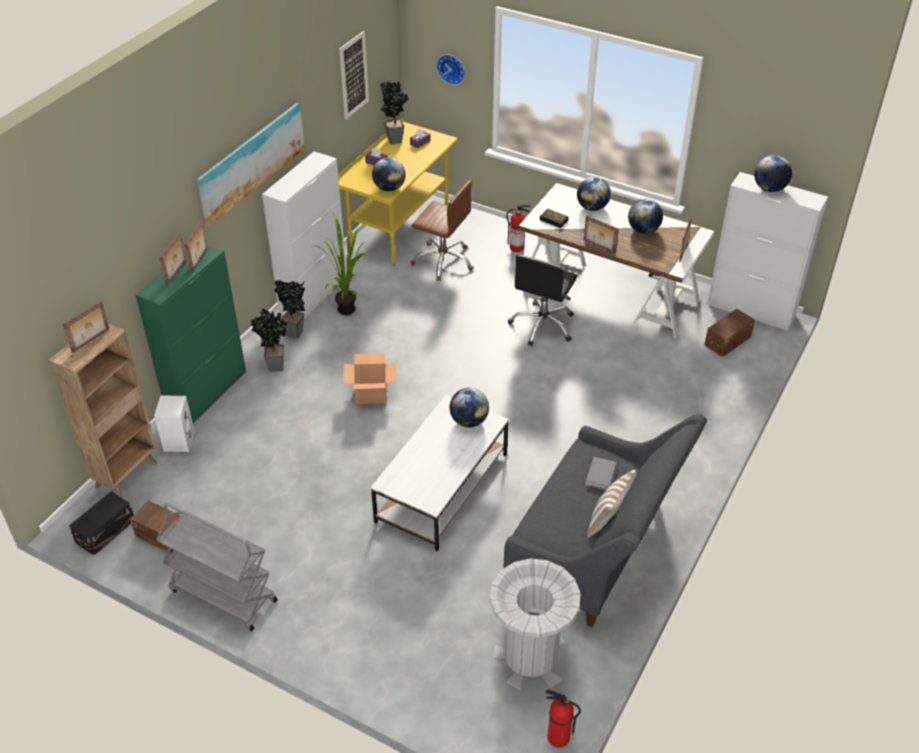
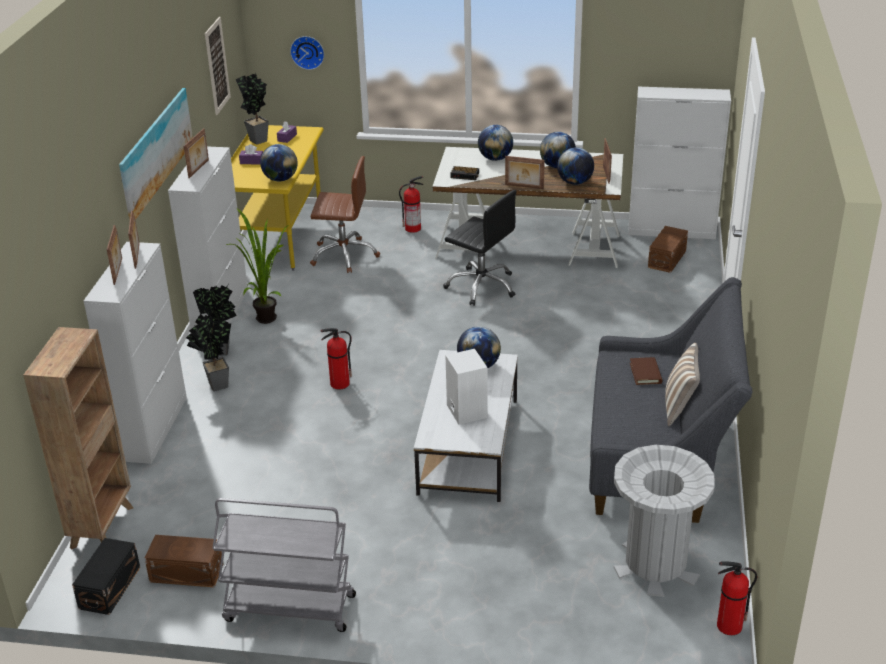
camera: 20 degrees left, 10 degrees down
(91, 341) = (64, 347): picture frame -> picture frame (199, 169)
(178, 440) = (146, 479): white speaker -> white speaker (465, 411)
(207, 393) = (154, 428): green cabinet -> white cabinet
(370, 393) = (339, 384): cardboard box -> fire extinguisher
(543, 325) = (482, 286): black office chair -> black office chair turned 60 degrees counterclockwise
(601, 475) = (645, 373): grey book -> brown book
(769, 189) = (674, 93): globe -> globe (575, 182)

